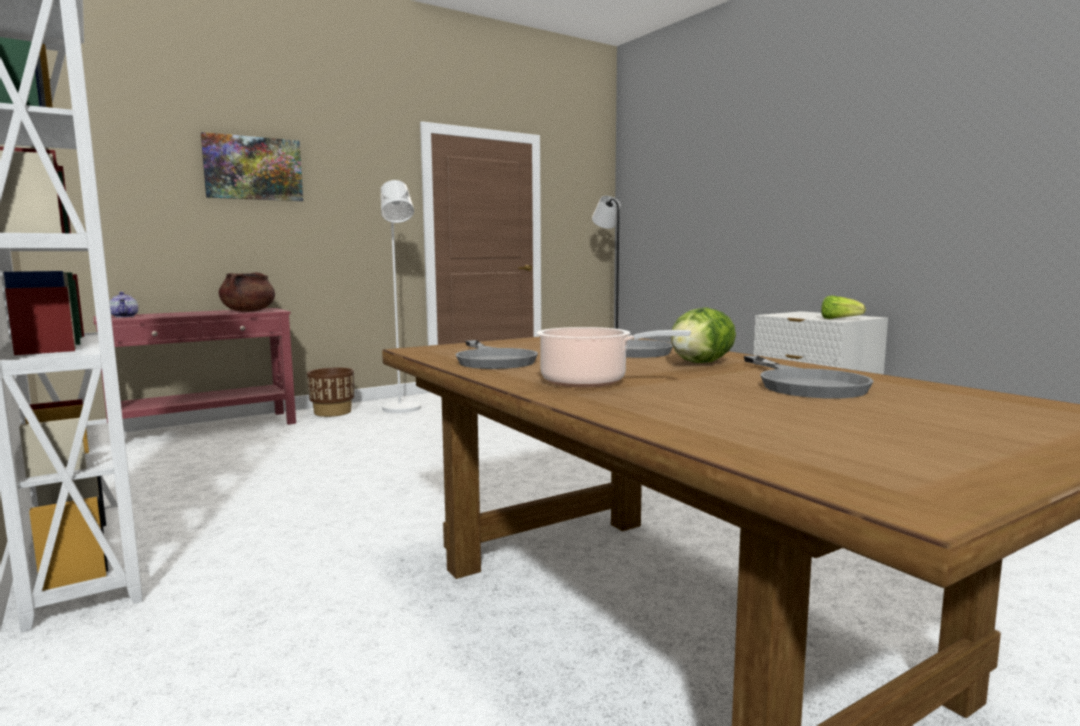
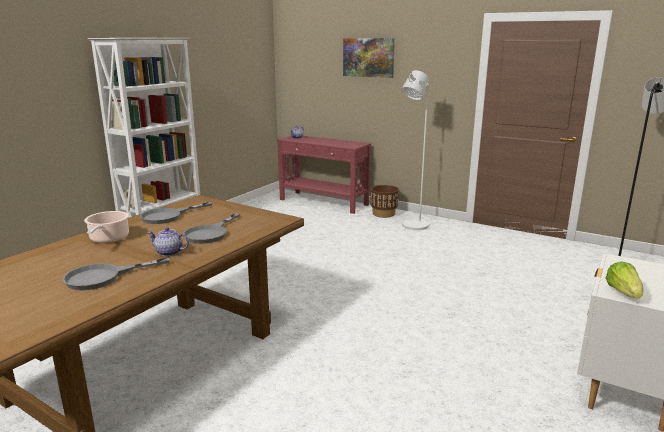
camera: 65 degrees right, 10 degrees up
(248, 311) = (343, 144): brown cooking pot -> none
(700, 363) = (169, 252): lettuce -> teapot

